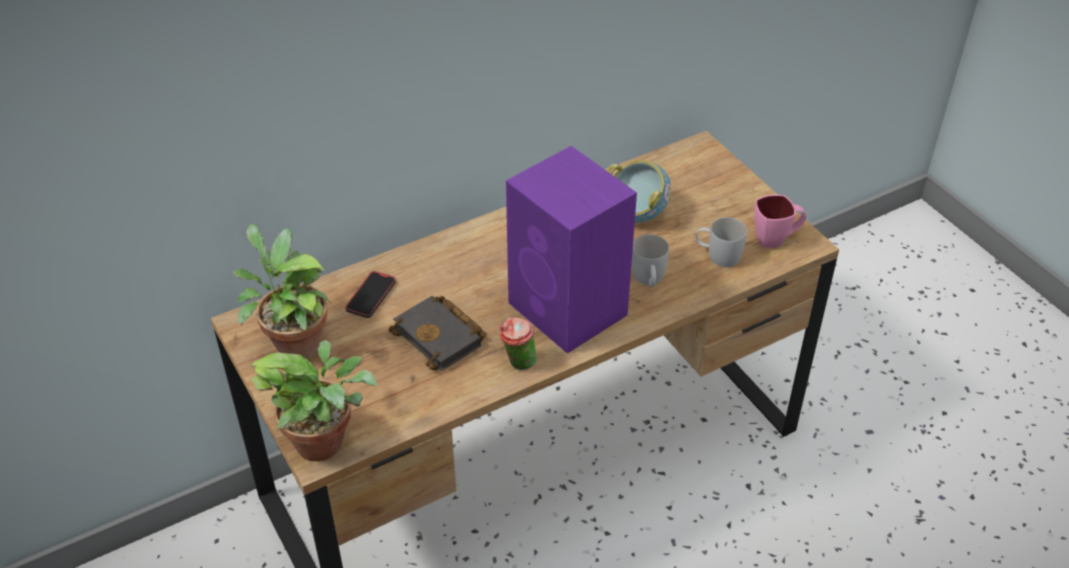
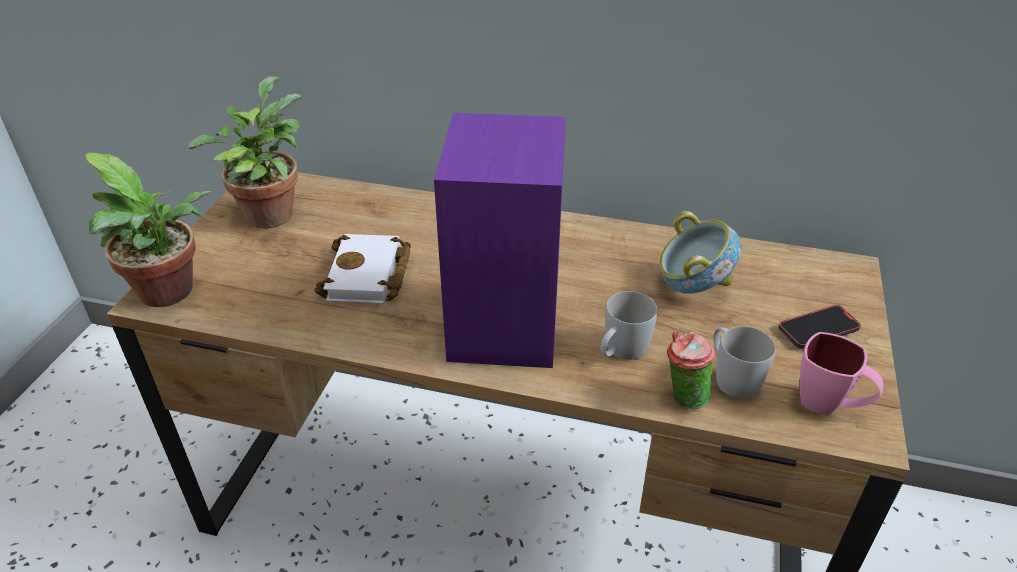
camera: 45 degrees right, 5 degrees down
(371, 296) = (368, 215): phone -> phone (818, 329)
(442, 337) = (369, 277): black book -> white book
(518, 363) = (392, 339): cup -> cup (682, 398)

